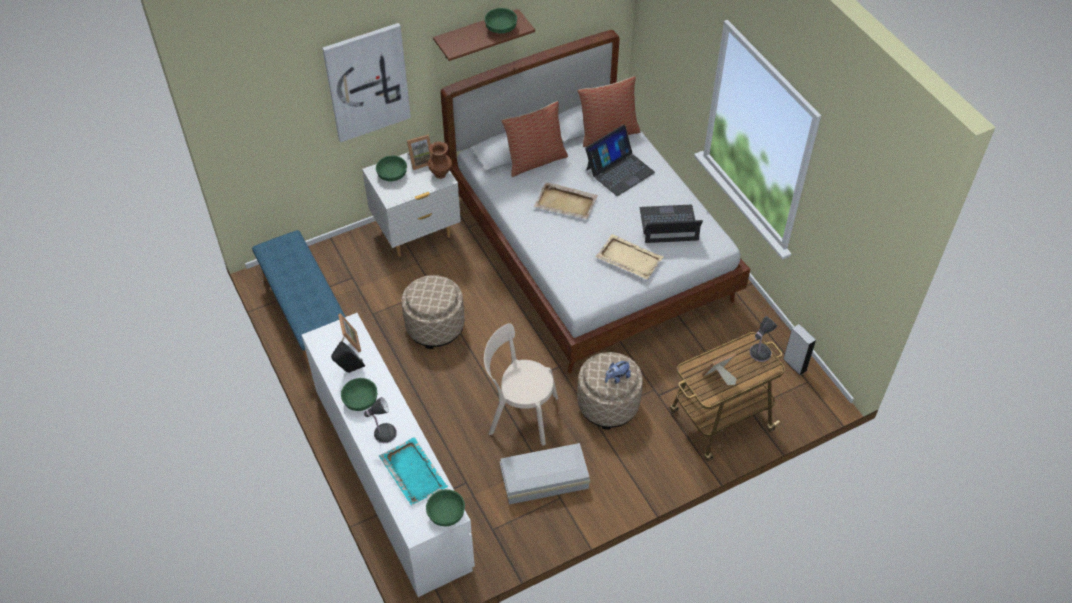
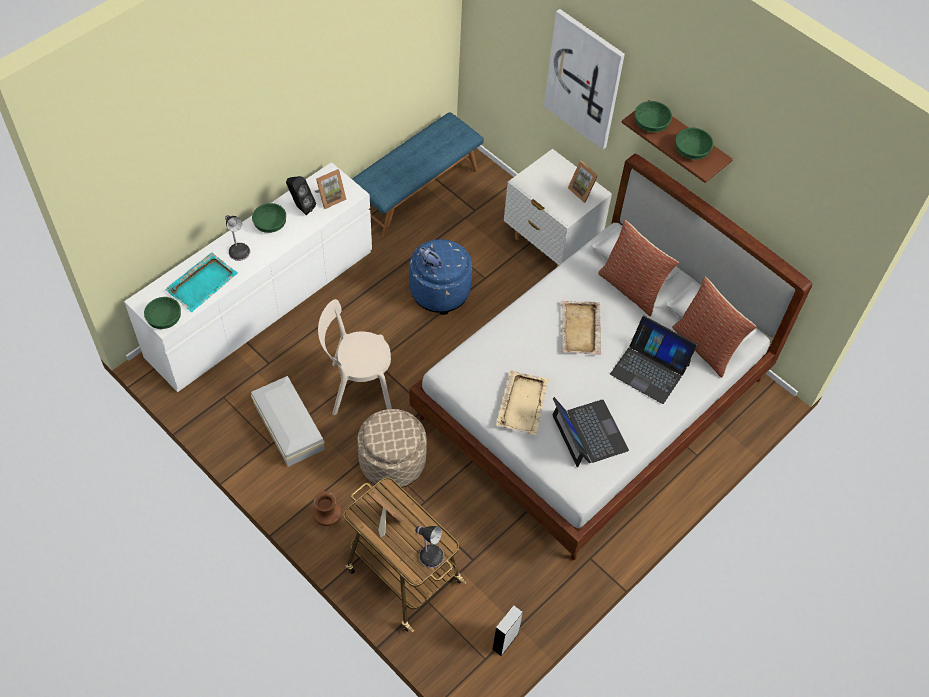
camera: 70 degrees right, 5 degrees up
(392, 174) = (554, 173): green bowl -> green bowl (651, 124)
(435, 326) = (440, 291): beige ottoman -> blue ottoman
(441, 174) = (572, 211): brown vase -> brown vase (328, 520)
(519, 414) = (357, 387): beige chair -> beige chair turned 90 degrees counterclockwise
(617, 378) = (386, 440): plush toy -> plush toy (430, 265)

